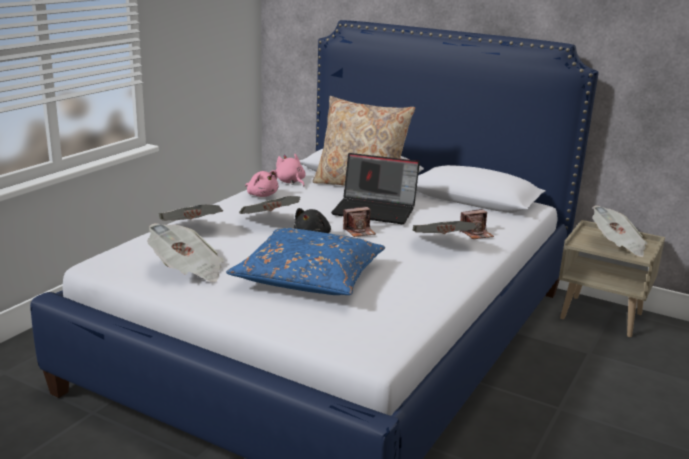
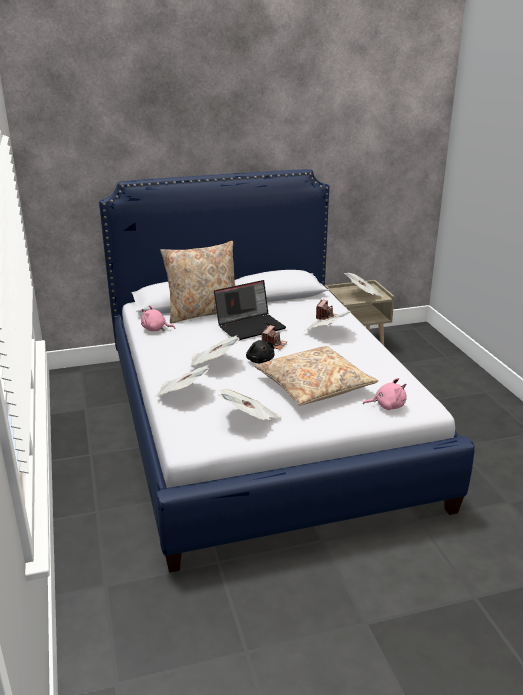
camera: 45 degrees left, 5 degrees up
(261, 195) = (161, 347): pink plush toy -> pink plush toy (387, 406)
(309, 277) = (314, 386): blue pillow -> beige pillow

